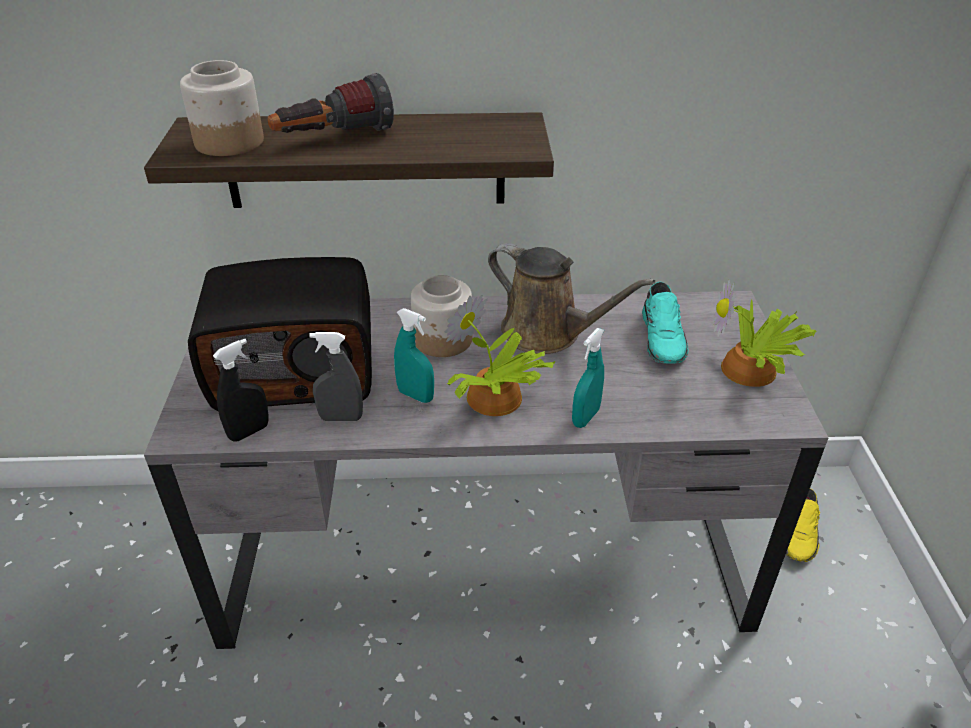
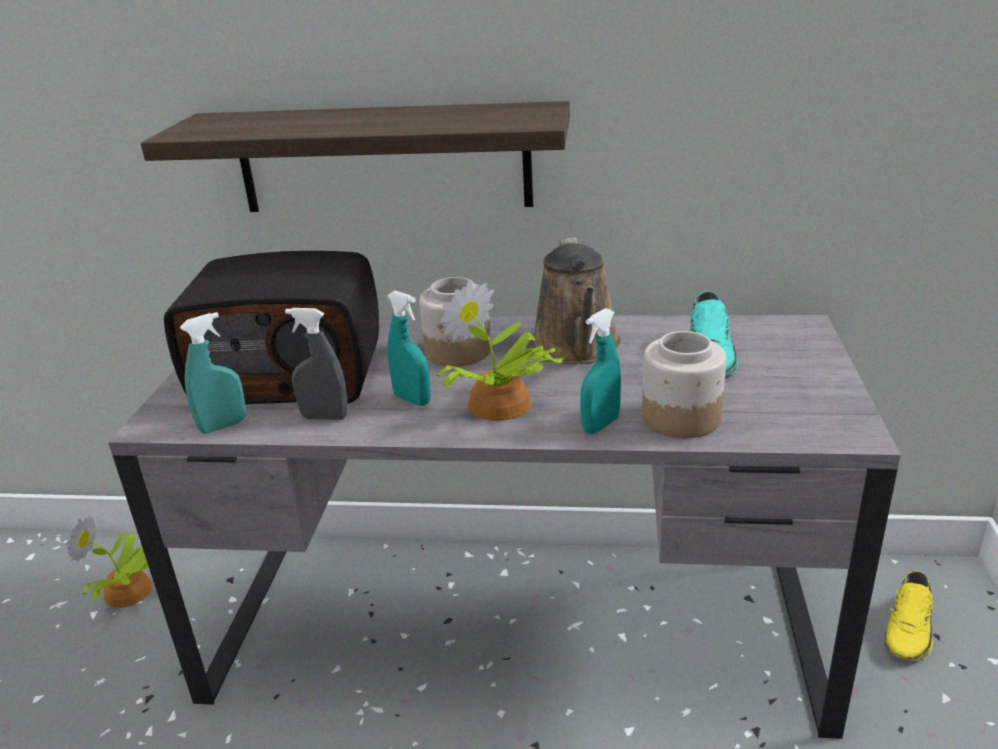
camera: 10 degrees right, 10 degrees down
(228, 142) = (232, 126): jar -> jar (680, 418)
(249, 432) = (223, 426): black spray bottle -> turquoise spray bottle
(333, 139) = (339, 121): flashlight -> none
(548, 333) = (577, 348): brown watering can -> brown watering can turned 45 degrees clockwise
(752, 371) = (813, 388): potted plant -> potted plant (129, 593)

